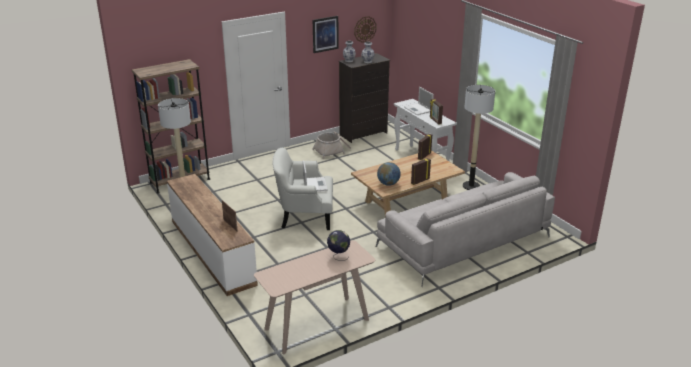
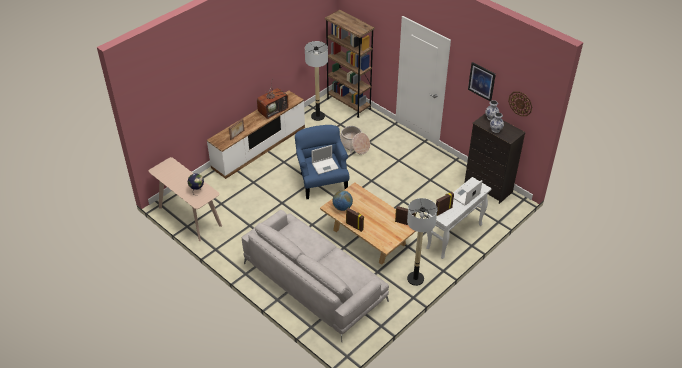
camera: 75 degrees right, 15 degrees up
(199, 195) = (273, 110): none -> television
(304, 216) = (322, 181): white armchair -> blue armchair
(332, 151) = (441, 174): basket -> basket (354, 145)

